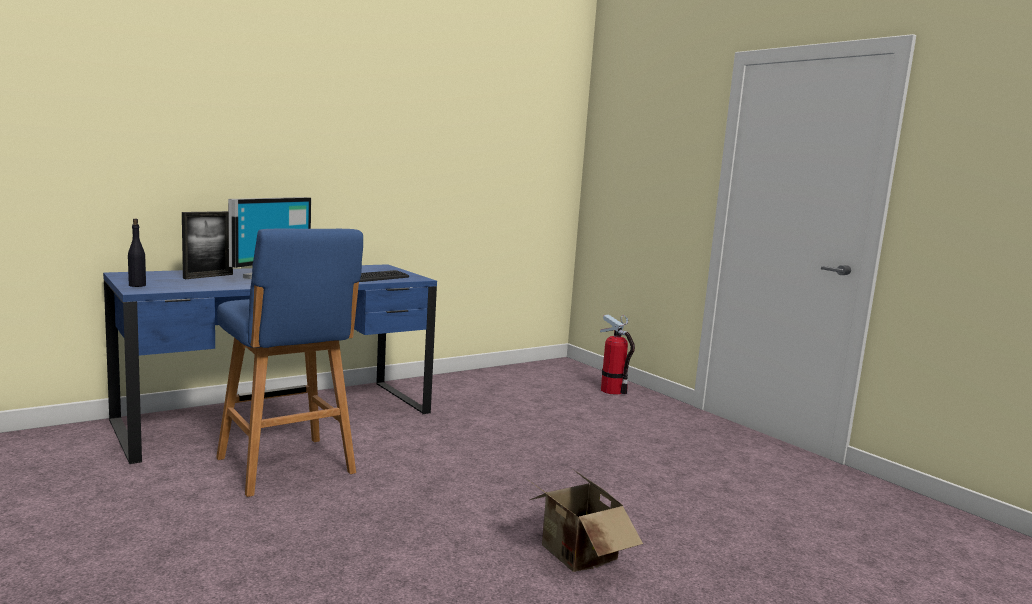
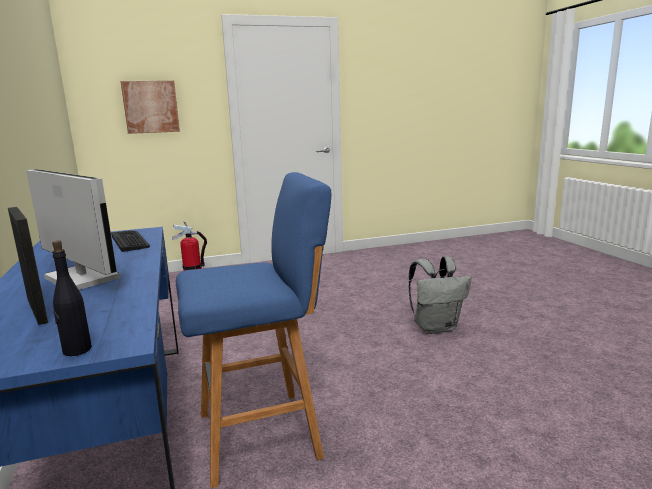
camera: 70 degrees left, 5 degrees up
(575, 557) = (436, 327): cardboard box -> grey backpack
(643, 172) = (151, 107): none -> picture

